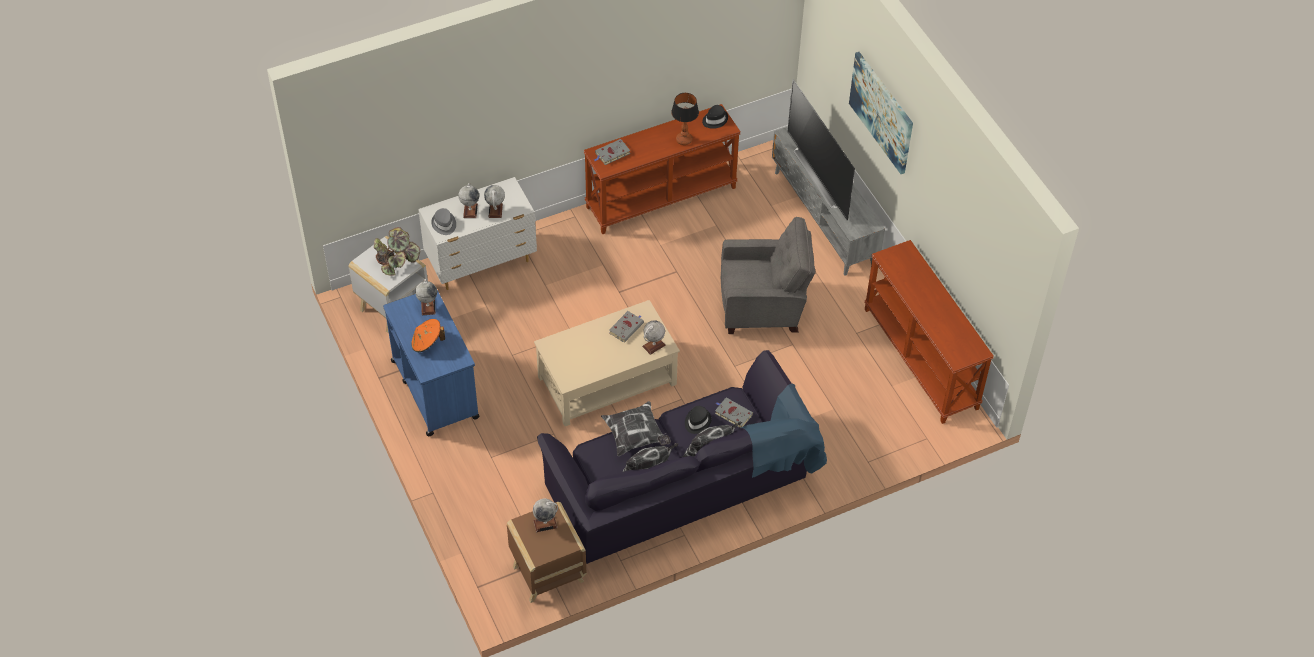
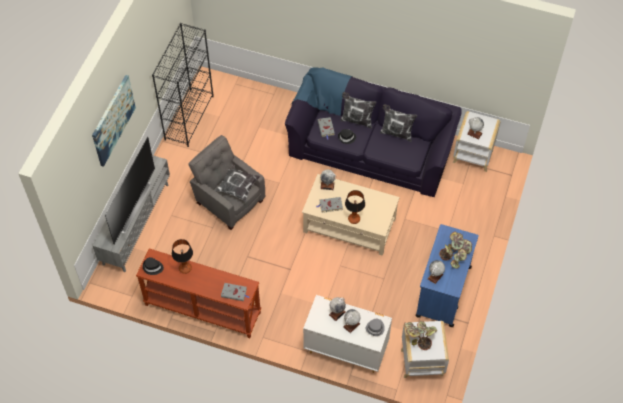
camera: 135 degrees left, 5 degrees up
(427, 343) = (455, 255): orange hat -> potted plant
(547, 575) = (473, 156): brown side table -> white side table
(586, 333) = (354, 219): none -> table lamp
(635, 436) = (383, 153): pillow -> pillow (237, 187)
(921, 358) = (189, 117): brown console table -> black bookcase

